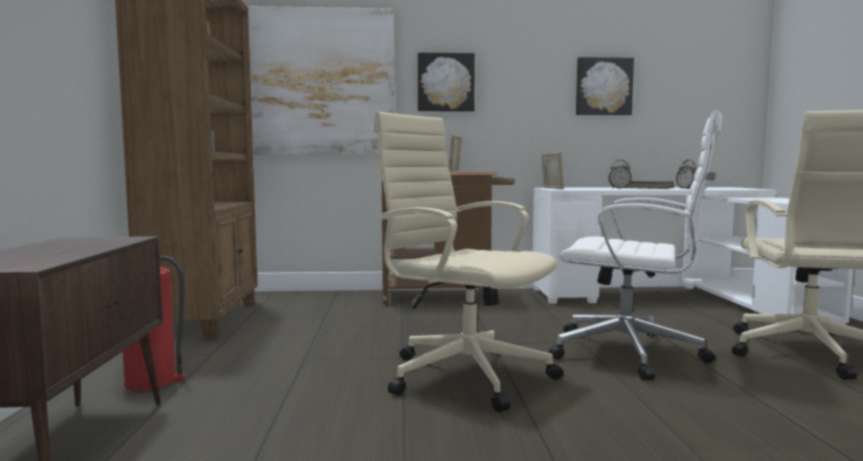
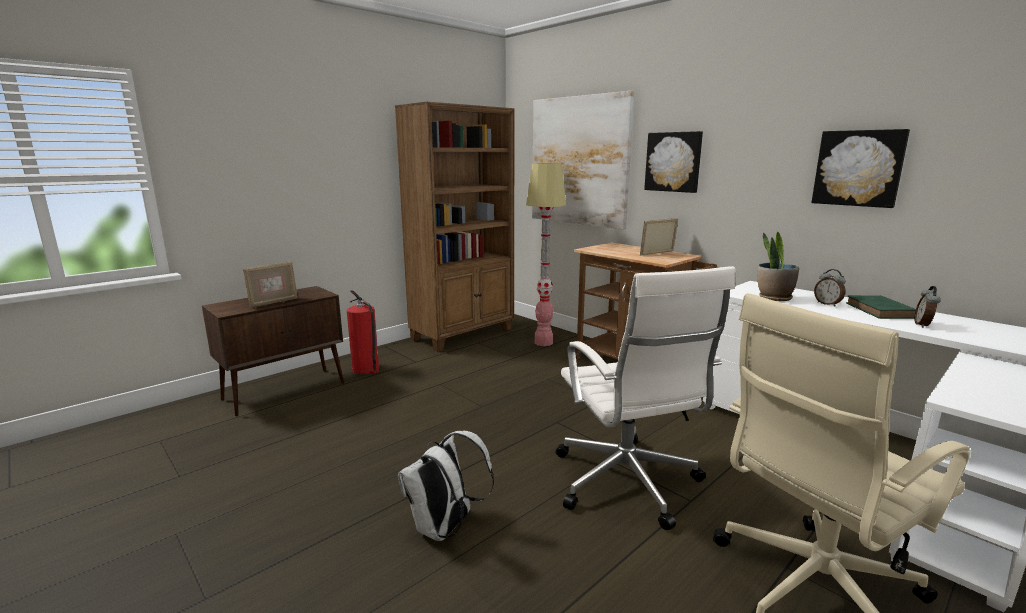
camera: 50 degrees right, 10 degrees up
(320, 303) = (543, 342): none -> floor lamp
(464, 374) = (479, 435): beige office chair -> none
(551, 188) = (741, 289): picture frame -> picture frame (273, 303)
(587, 189) = (774, 298): none -> potted plant
(628, 435) = (445, 528): none -> white backpack

